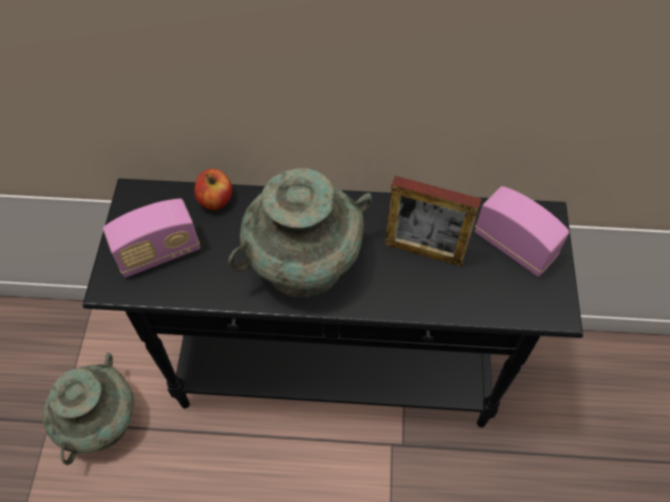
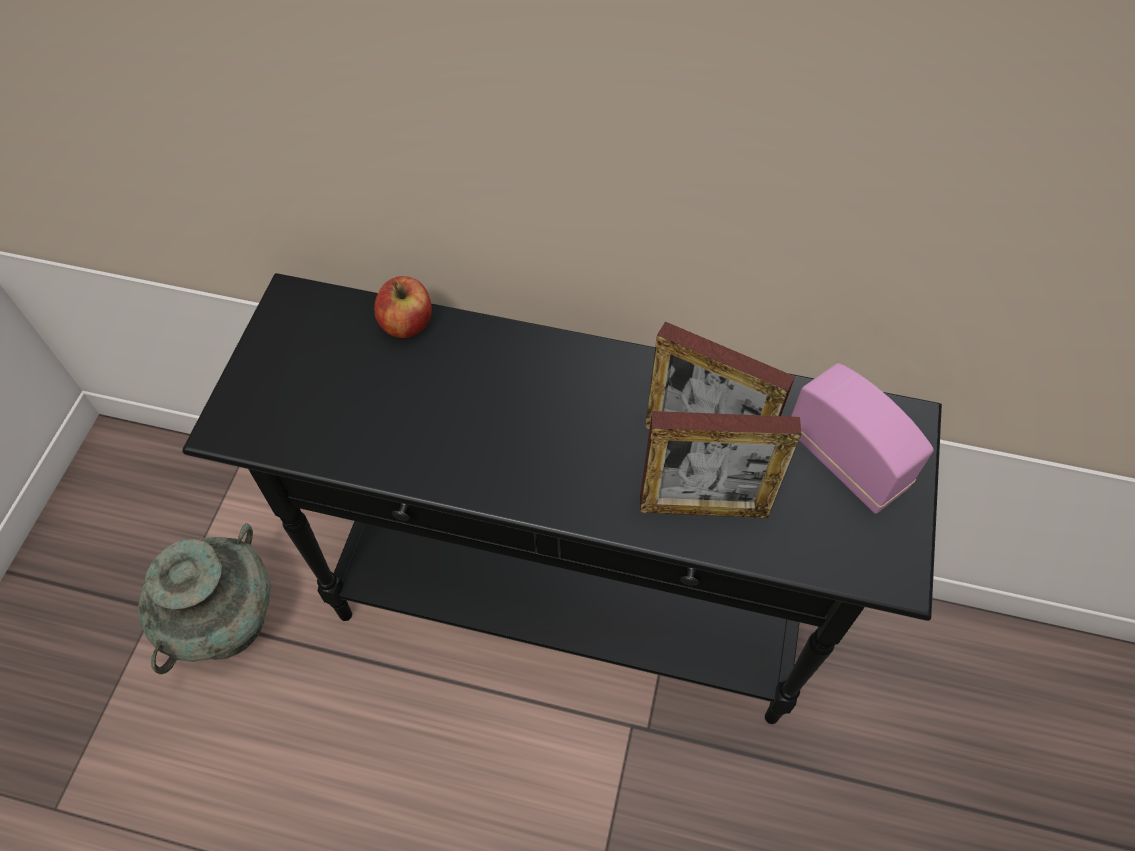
camera: 10 degrees right, 0 degrees up
(159, 253) = (307, 390): radio -> none
(304, 264) = (518, 438): turquoise vase -> none
(431, 289) = (703, 507): none -> picture frame

